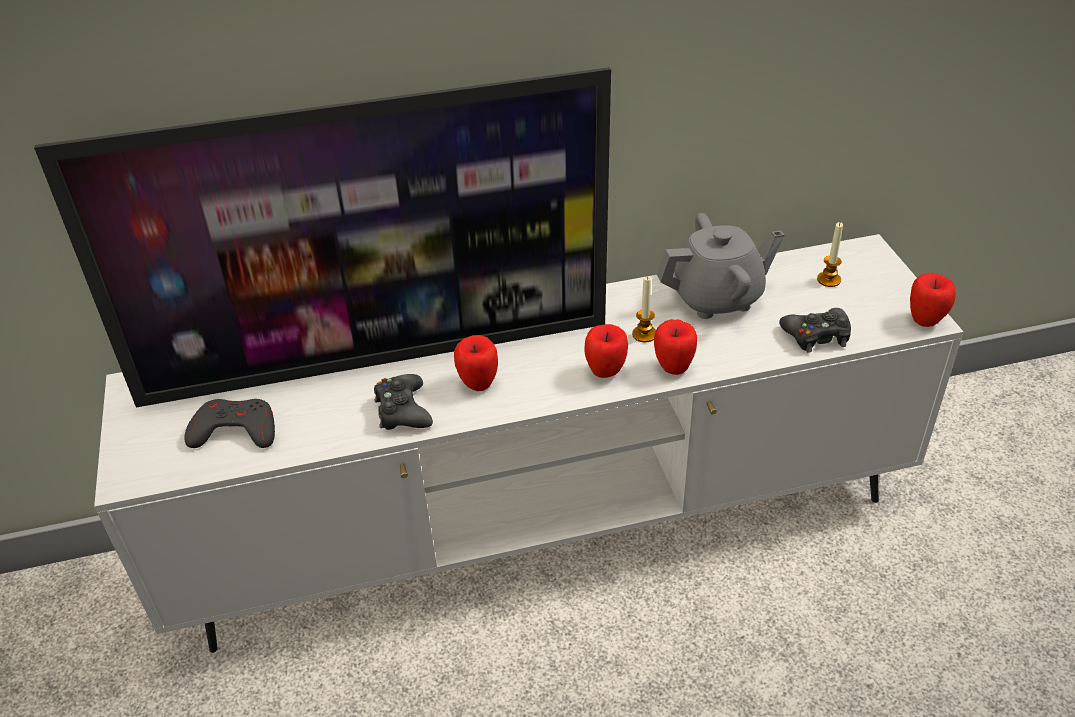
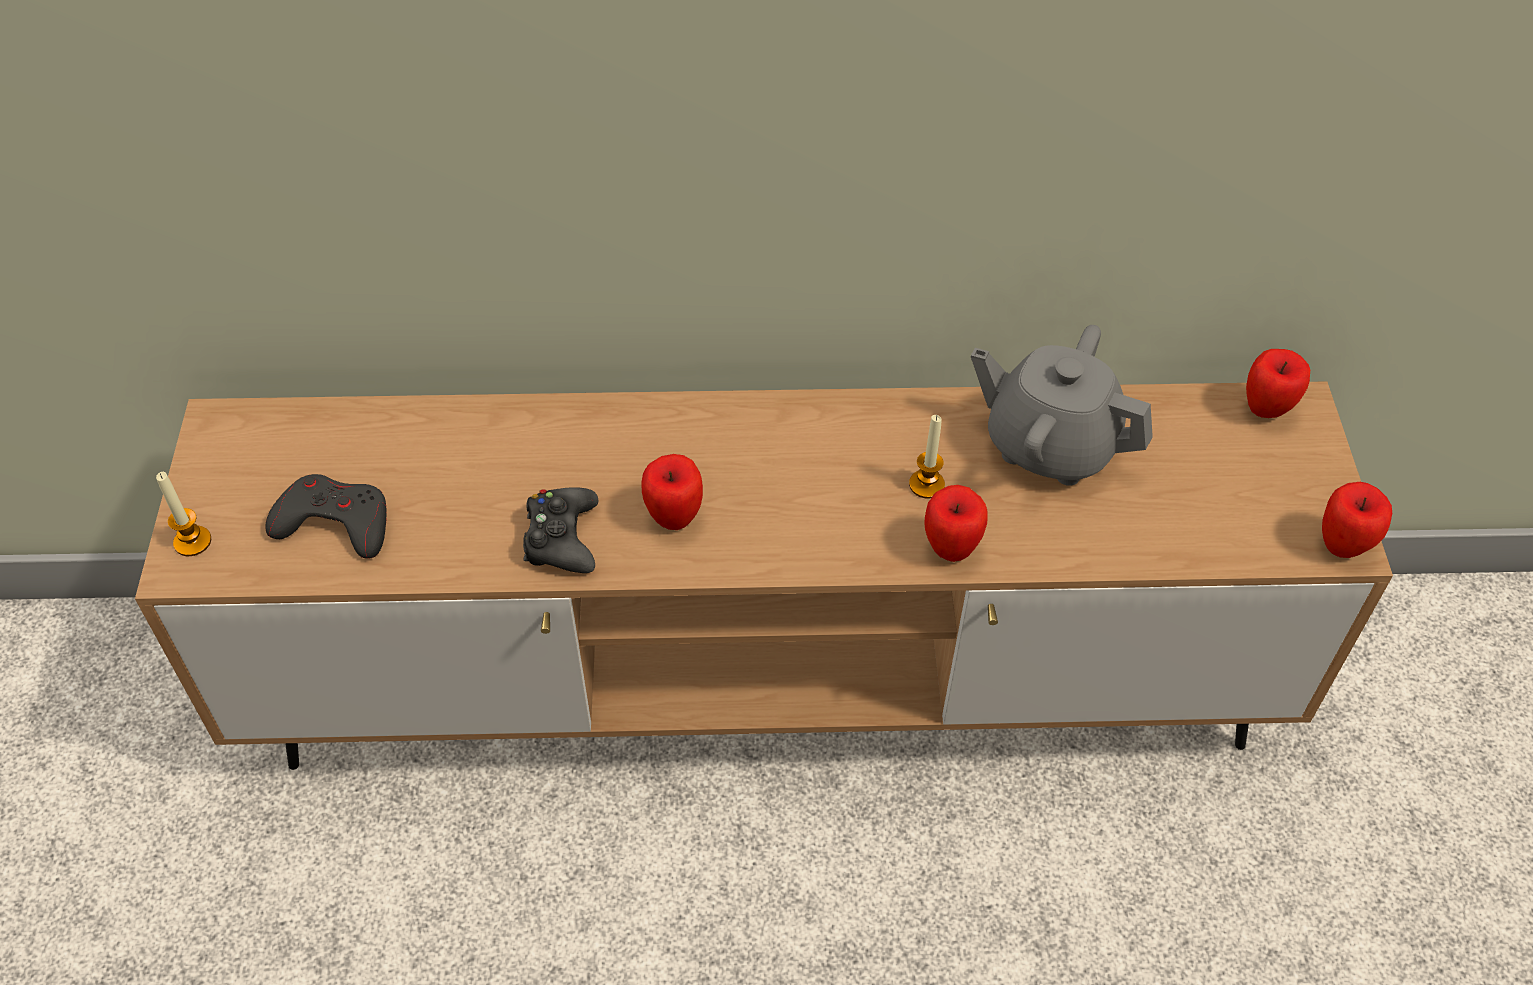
camera: 10 degrees right, 10 degrees up
(379, 359) = (550, 449): television -> none
(544, 530) = (763, 691): white tv stand -> brown tv stand
(605, 372) = (853, 536): apple -> apple (1265, 410)
(717, 298) = (1049, 445): grey teapot -> grey teapot turned 150 degrees counterclockwise
(817, 336) = (1173, 538): black game controller -> none
(828, 280) = (1223, 447): candle -> candle (192, 541)

